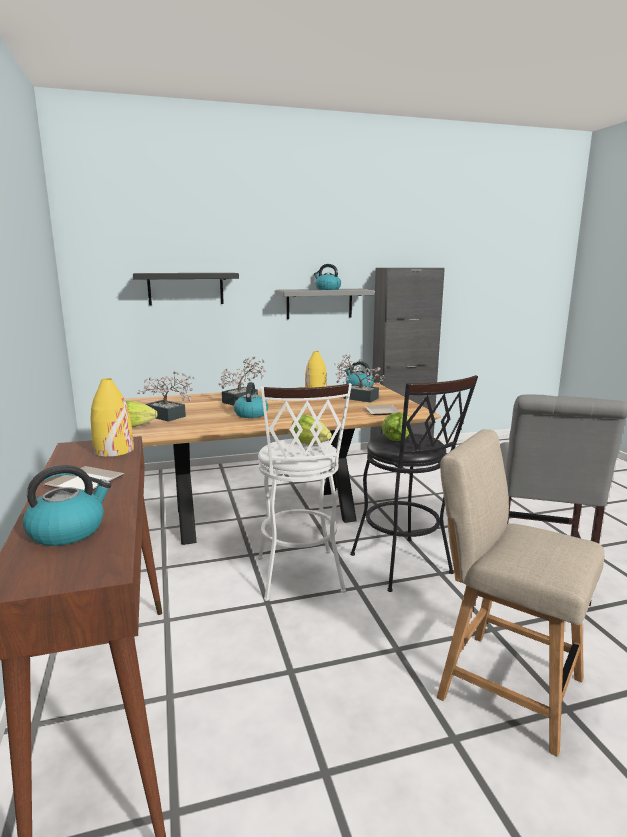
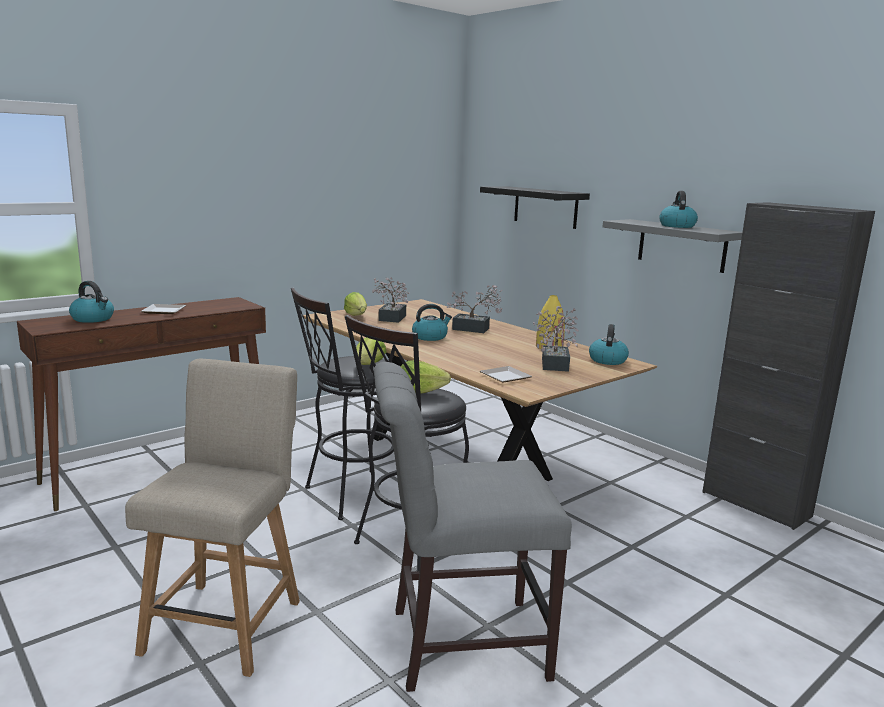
camera: 65 degrees right, 0 degrees up
(113, 450) = (227, 307): yellow vase -> none
(300, 579) = (348, 495): white stool -> black stool

